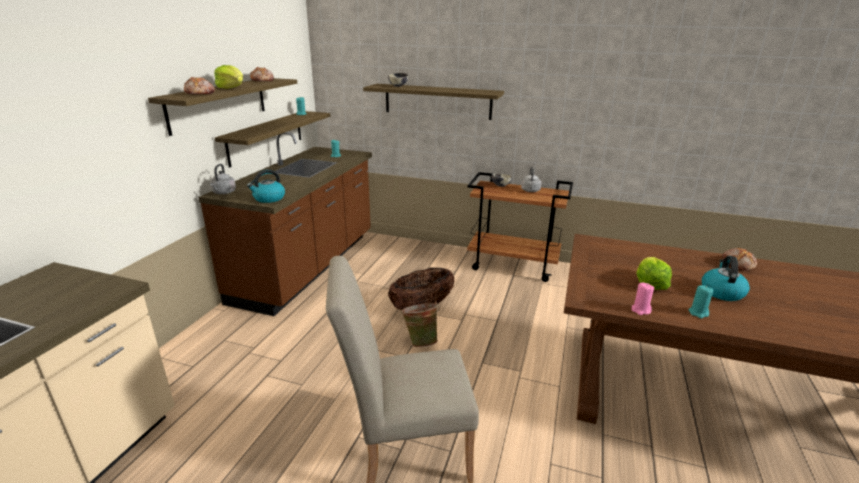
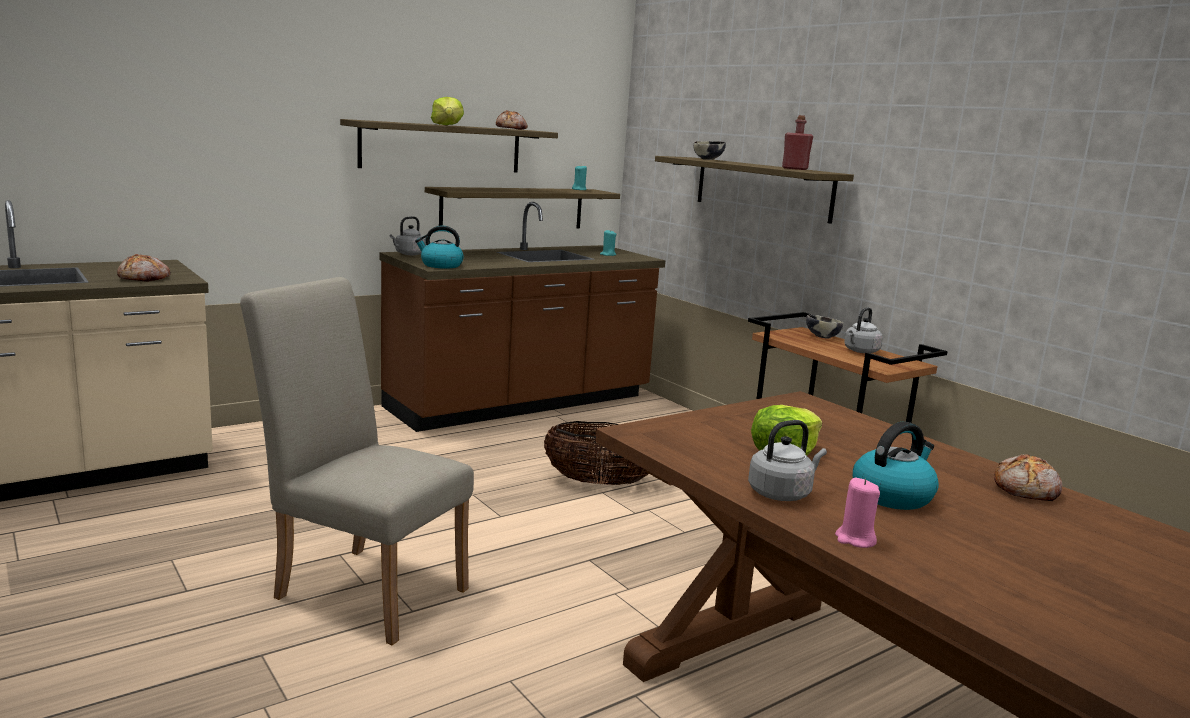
camera: 35 degrees right, 10 degrees down
(200, 93) = (398, 122): bread -> bread (145, 278)
(421, 341) = (543, 511): green bucket -> none
(470, 90) = (794, 169): none -> red bottle
(640, 310) = (694, 463): pink candle -> pink candle (855, 539)
(698, 313) = (782, 493): turquoise candle -> grey kettle

